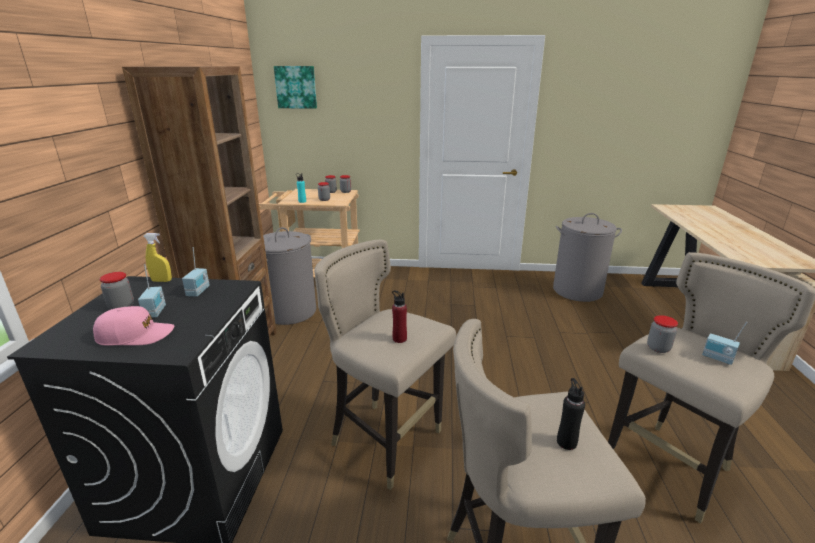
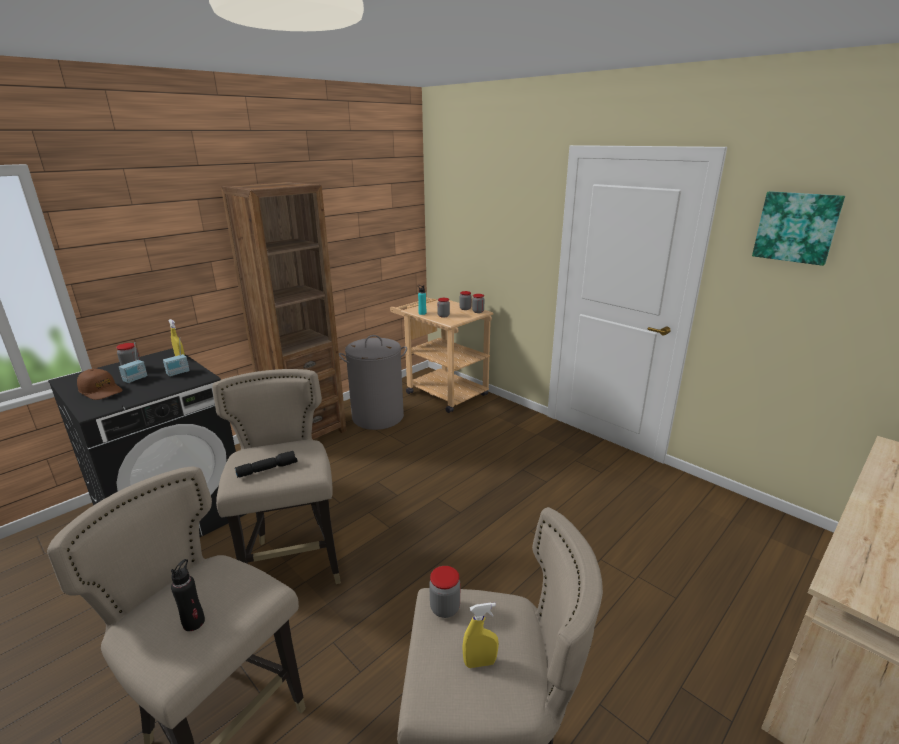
camera: 40 degrees right, 0 degrees up
(135, 335) = (101, 391): pink cap -> brown cap
(296, 87) = (453, 196): picture -> picture (796, 227)
(399, 339) = (268, 469): red bottle -> black flashlight
(577, 291) = (708, 522): grey laundry basket -> none
(717, 358) = (480, 663): radio -> yellow spray bottle

